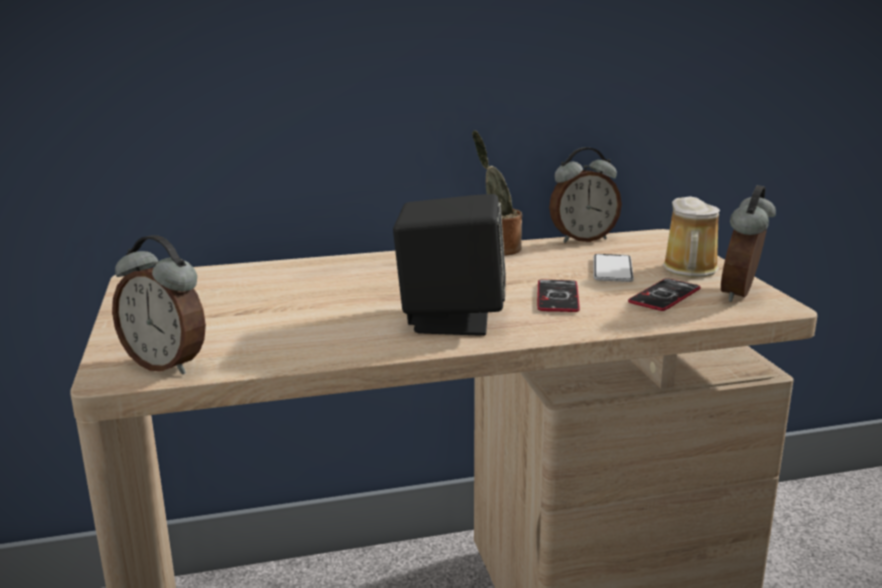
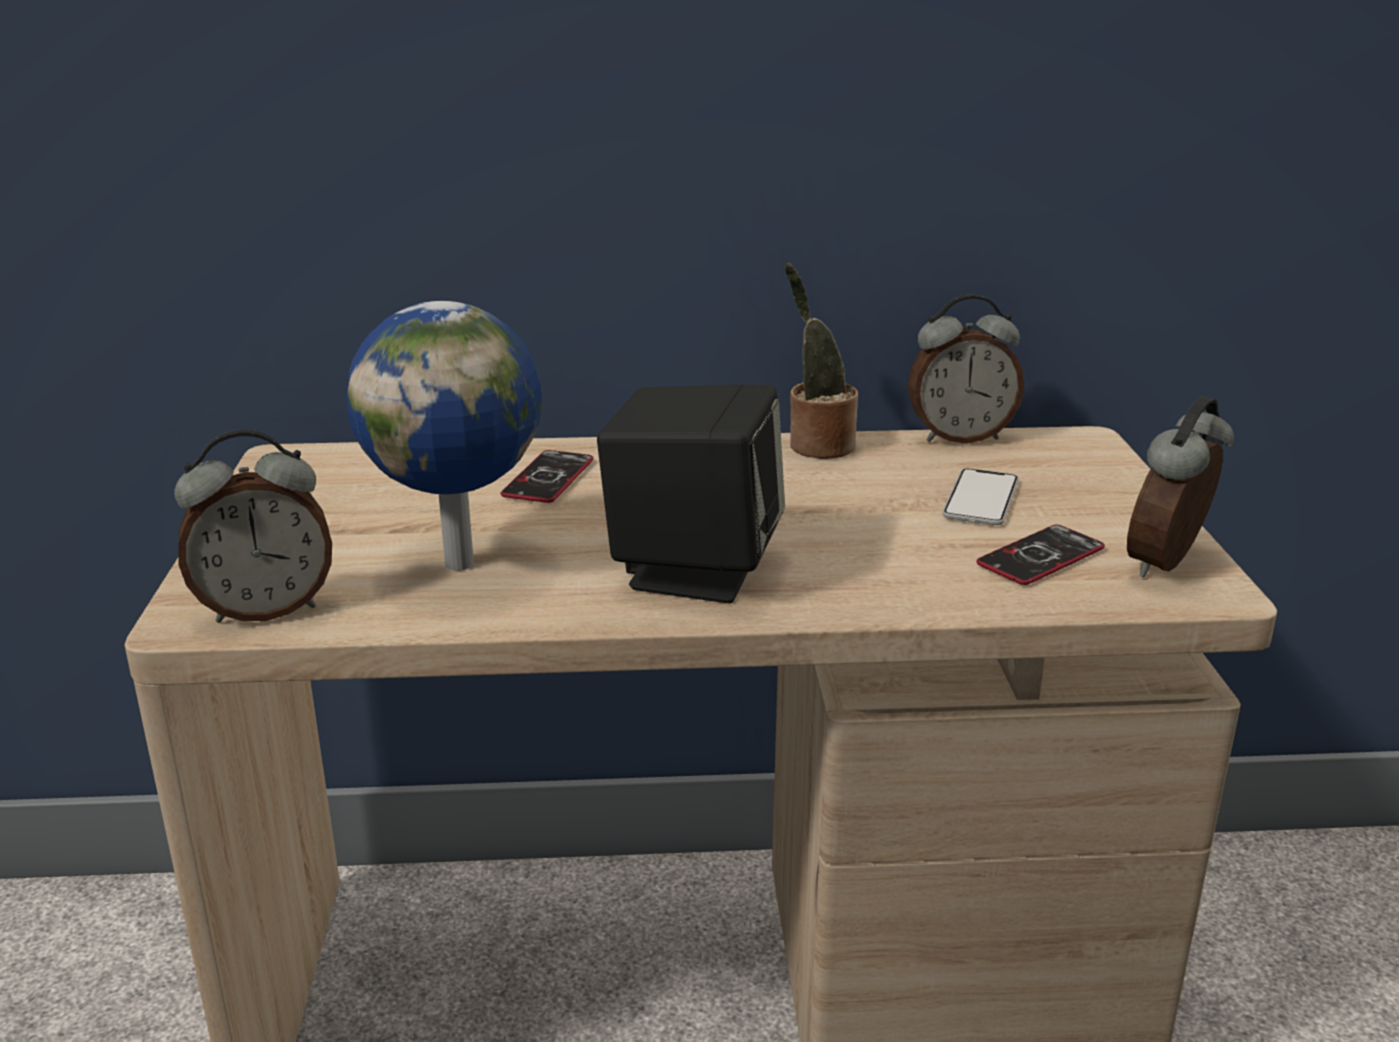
camera: 10 degrees right, 5 degrees up
(167, 364) = (266, 609): alarm clock -> alarm clock turned 60 degrees counterclockwise
(294, 327) = (462, 561): none -> globe
(557, 297) = (871, 544): phone -> phone (548, 478)
(690, 270) = (1105, 511): mug -> none

